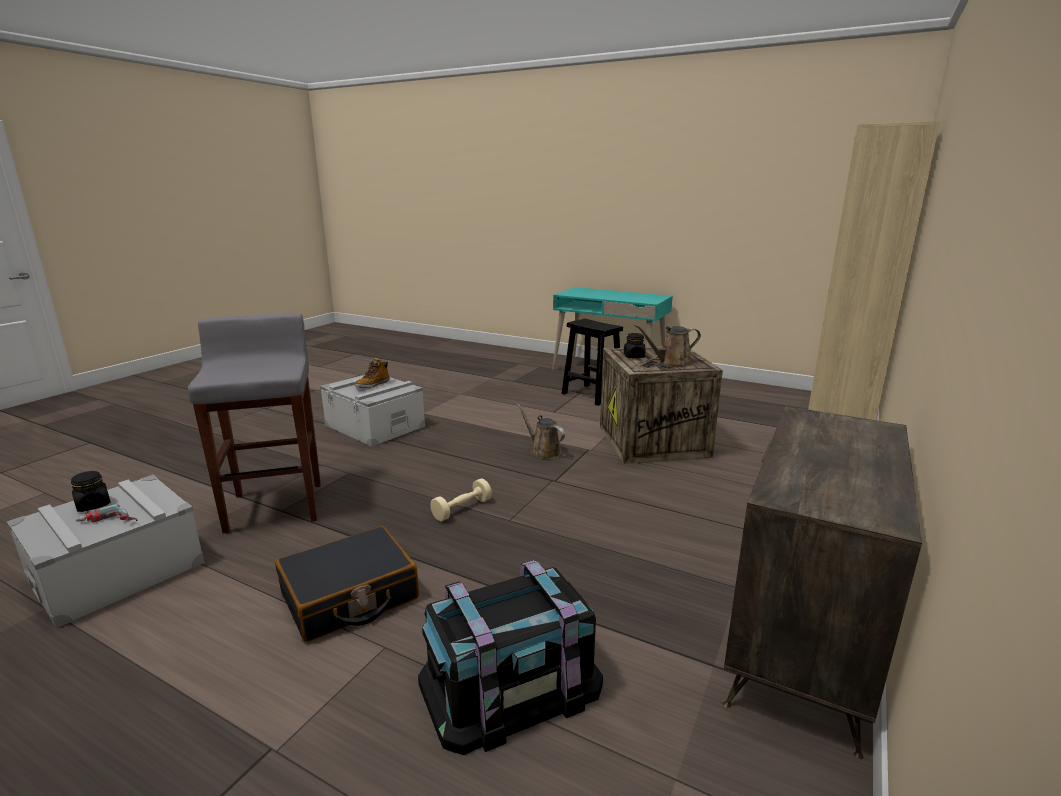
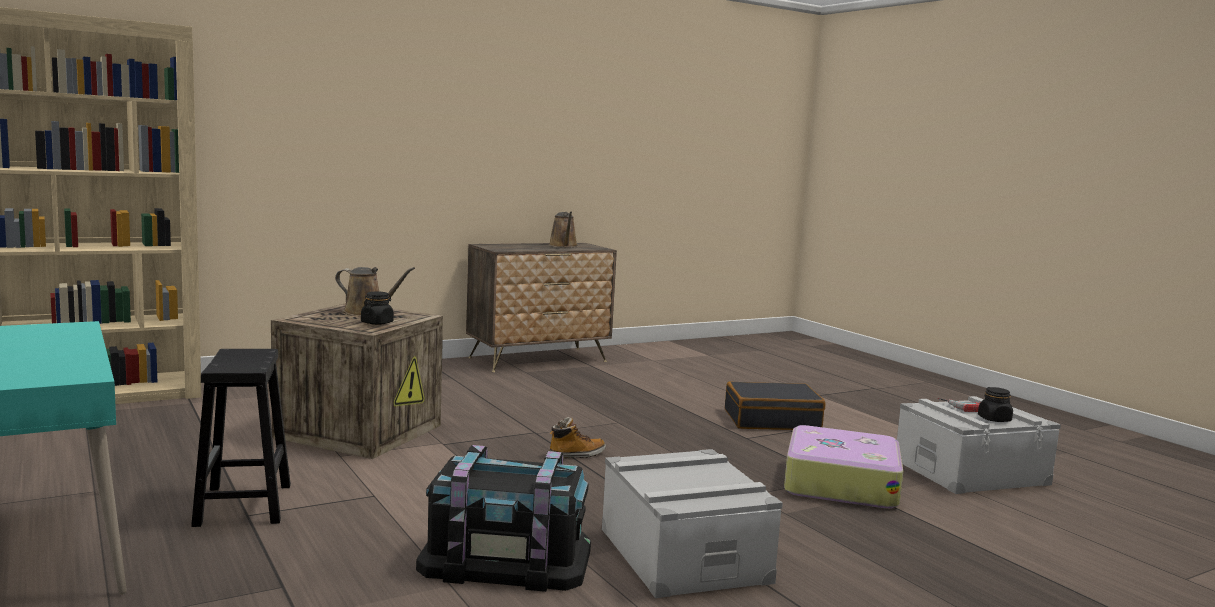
camera: 150 degrees left, 10 degrees down
(276, 506) = (840, 483): grey stool -> suitcase
(373, 385) = (684, 480): boot -> boot (577, 455)
(462, 509) = (650, 437): beige dumbbell -> none
(510, 685) = (695, 382): black storage box -> black storage box (506, 559)
(543, 451) = (495, 455): brown watering can -> brown watering can (563, 246)

